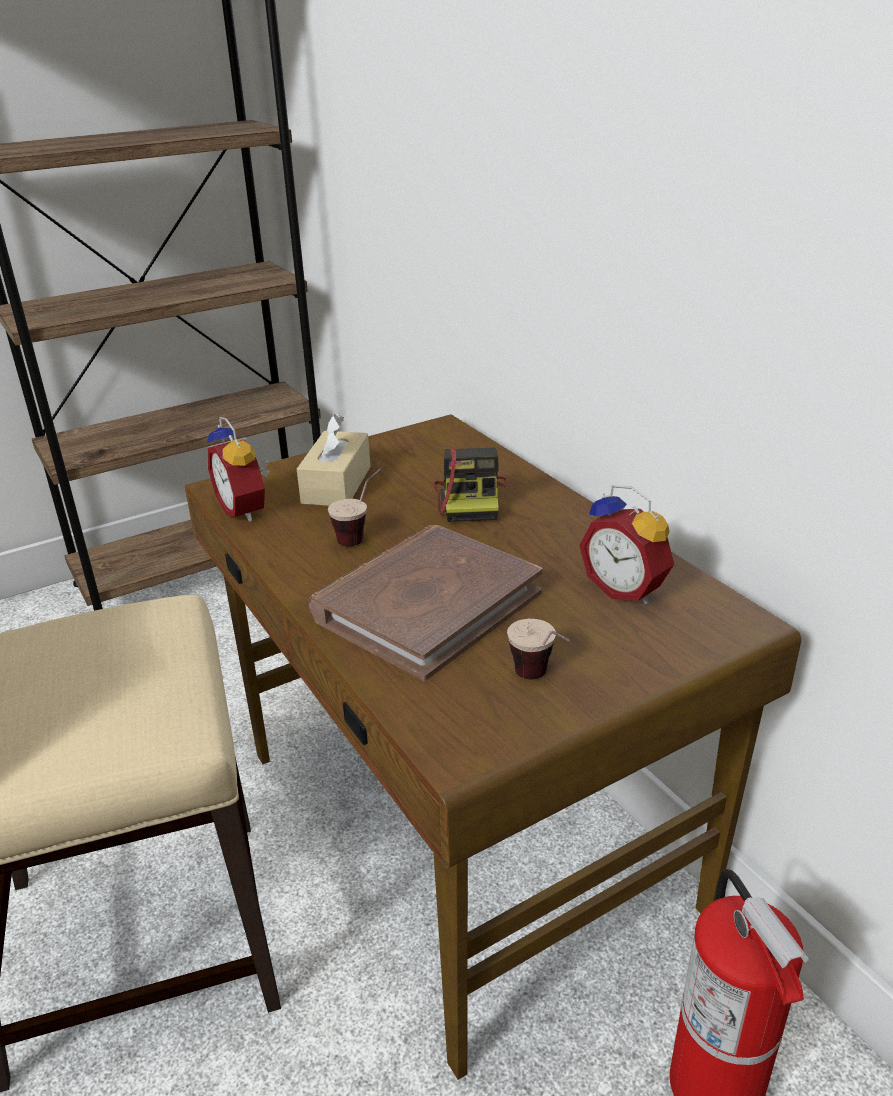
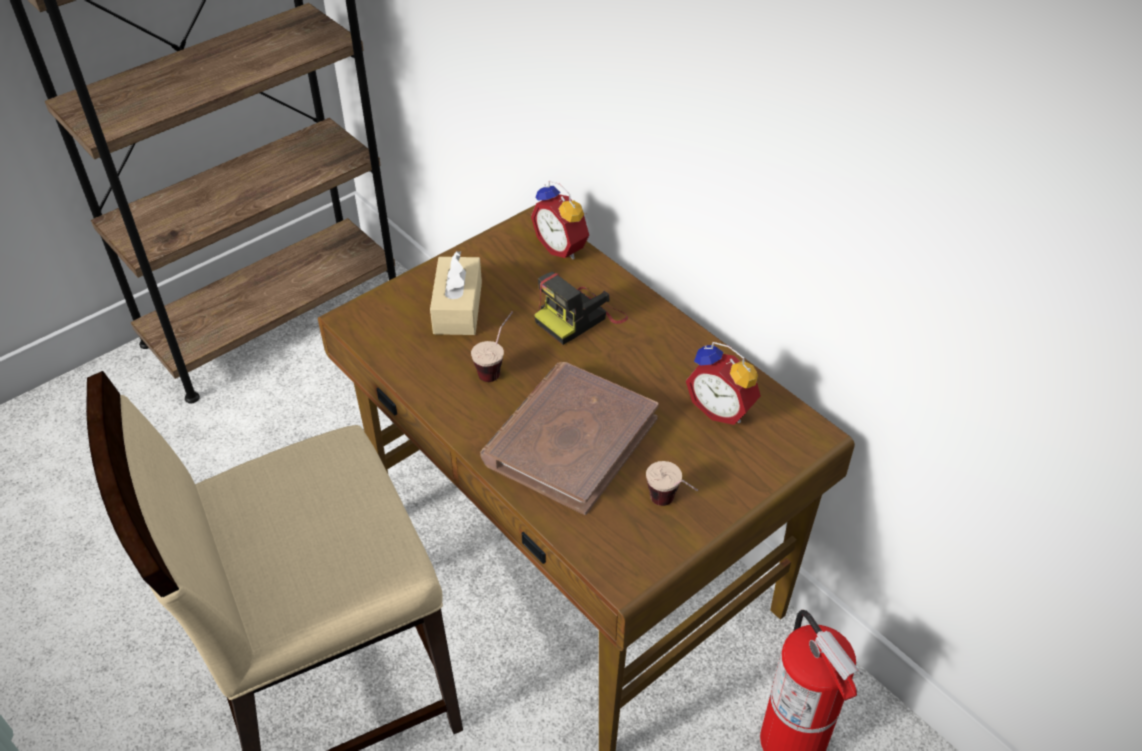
camera: 10 degrees left, 15 degrees up
(246, 509) = (387, 345): alarm clock -> alarm clock (563, 247)
(471, 499) = (580, 317): camera -> camera turned 60 degrees clockwise

